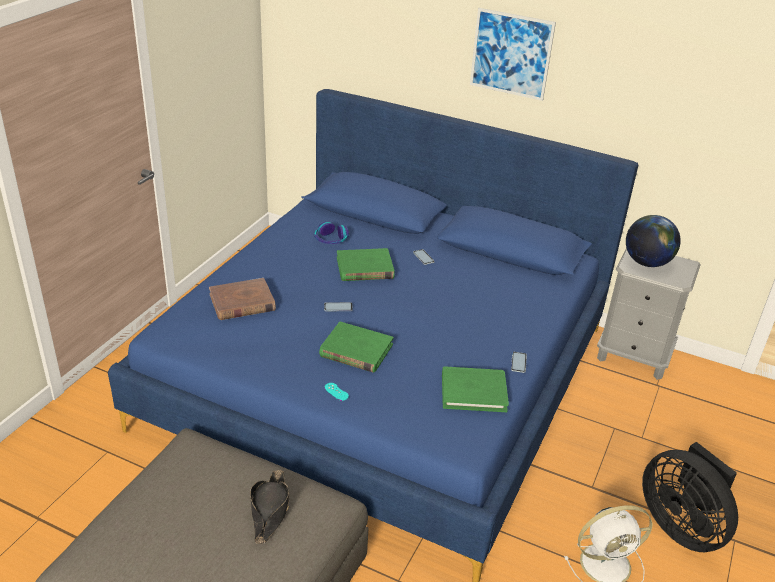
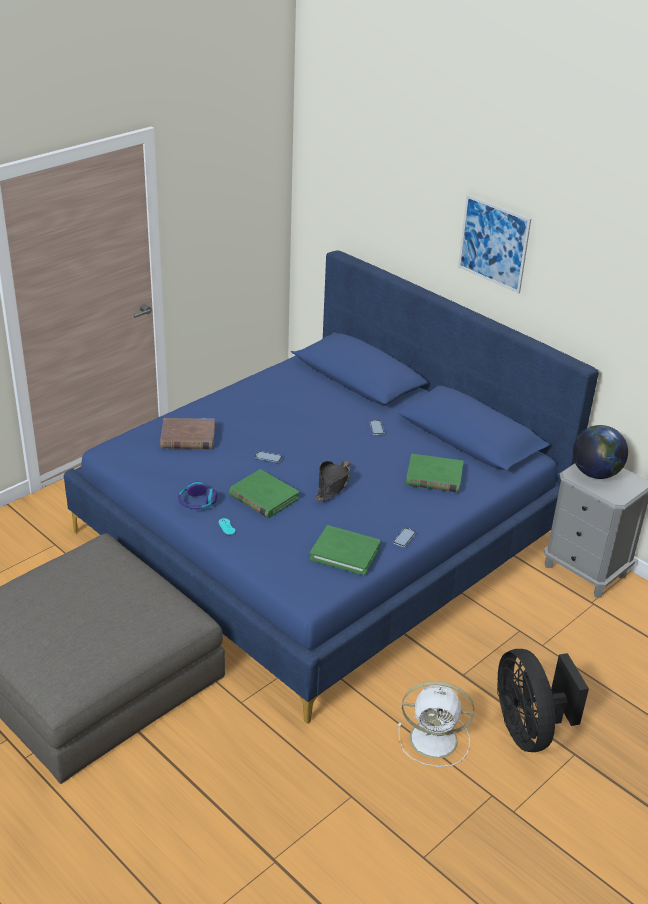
camera: 20 degrees right, 0 degrees up
(270, 510) = (133, 607): black hat -> black hat (332, 485)
(331, 239) = (299, 396): headphones -> headphones (197, 502)
(365, 268) = (314, 427): green book -> green book (434, 476)

